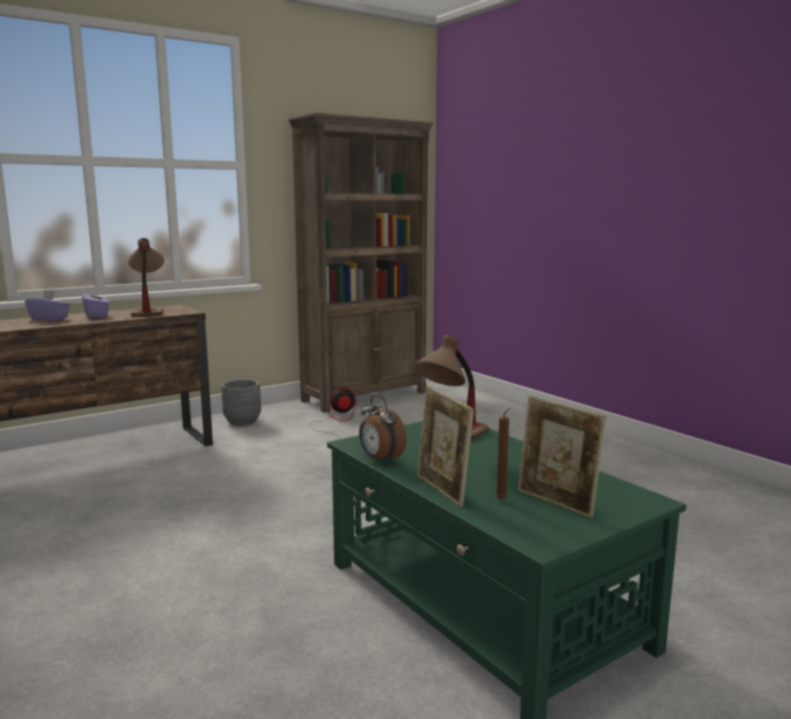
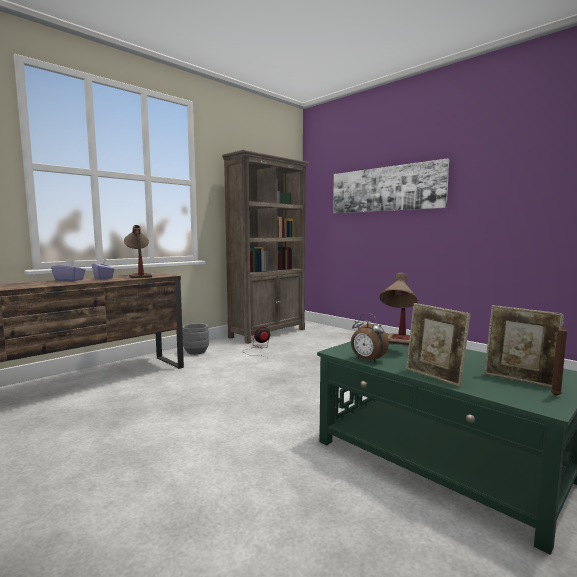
camera: 10 degrees left, 5 degrees down
(502, 499) = (480, 380): brown candle -> brown candle (556, 395)
(551, 169) = (385, 189): none -> picture

